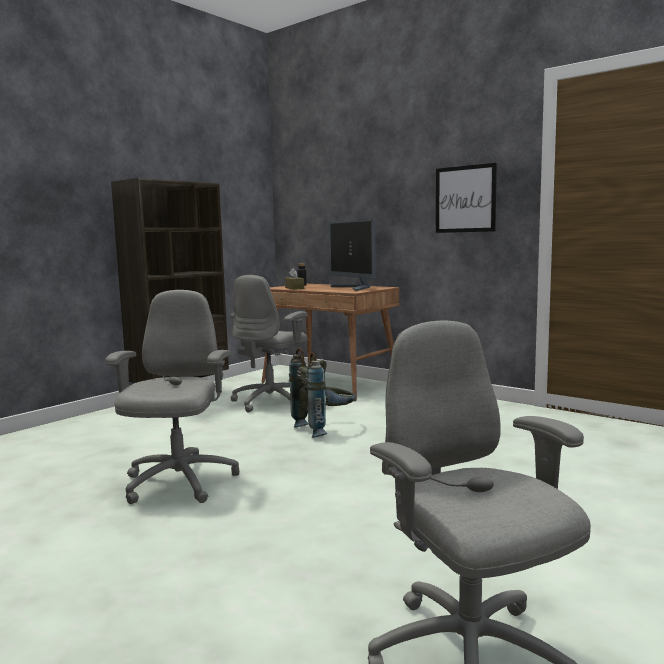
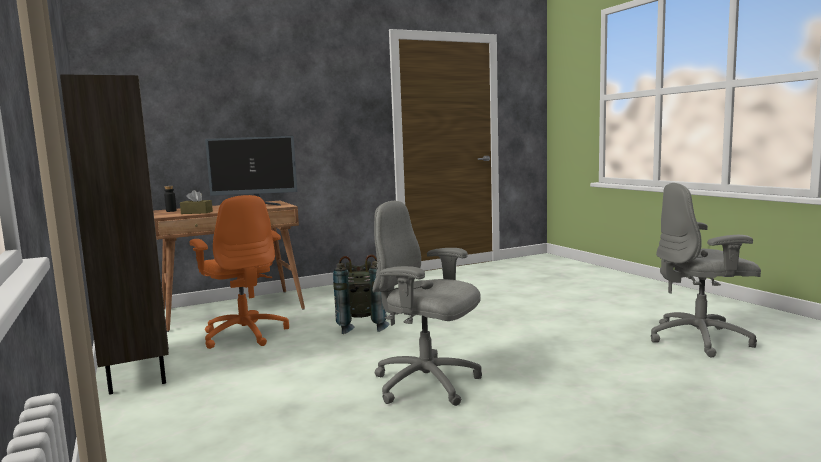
camera: 65 degrees left, 0 degrees up
(271, 401) = (245, 334): grey office chair -> orange office chair
(465, 199) = (335, 120): picture -> none

